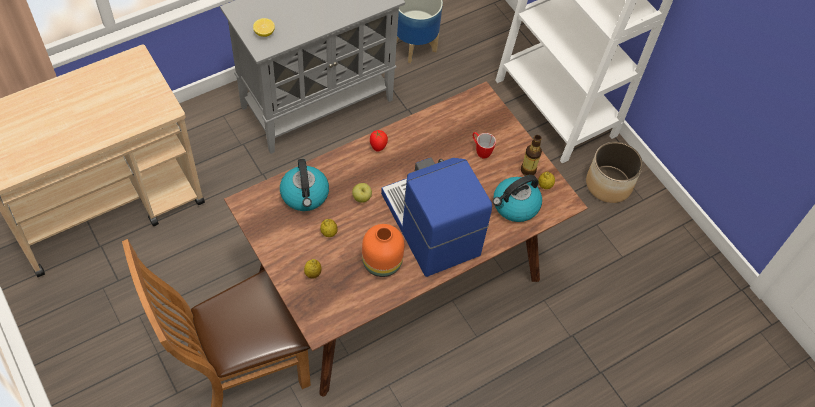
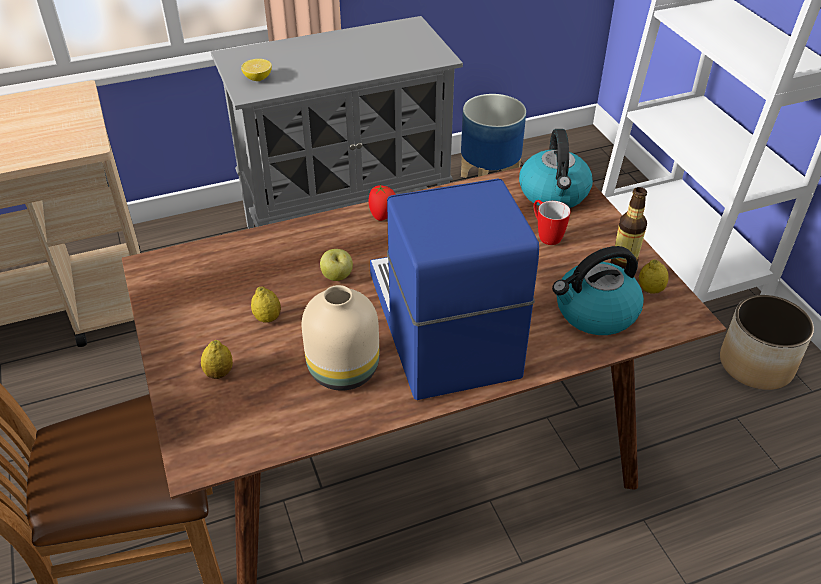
camera: 15 degrees right, 15 degrees down
(305, 195) = (248, 265): kettle -> kettle (554, 194)
(383, 263) = (345, 371): orange vase -> beige vase

